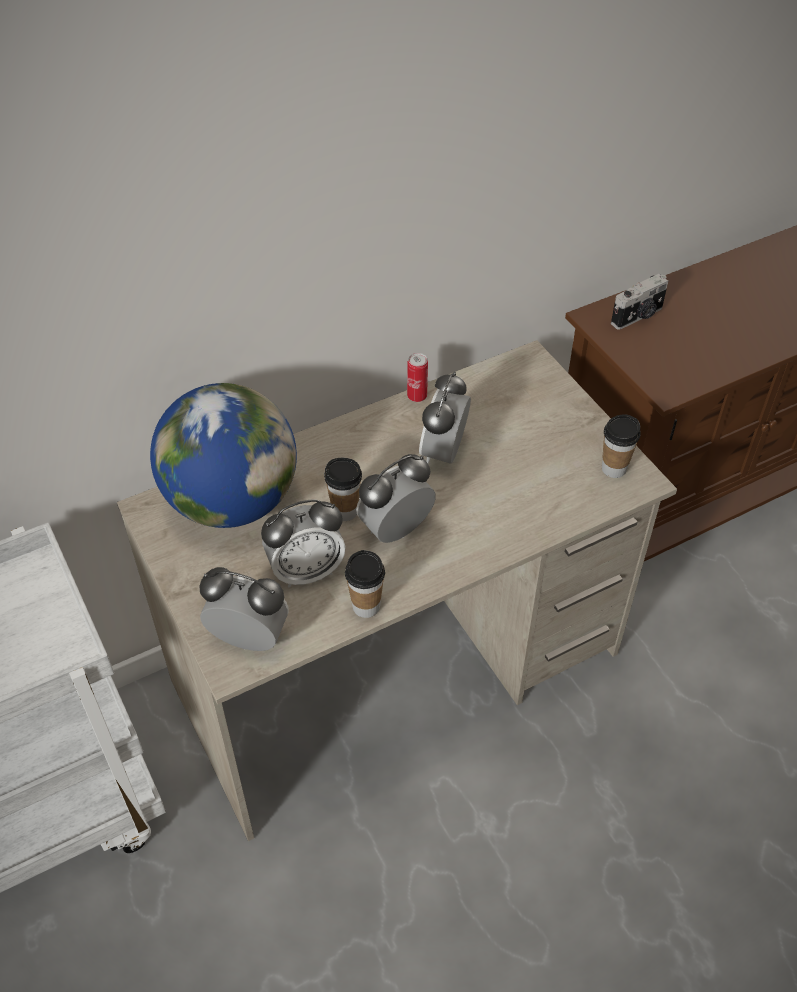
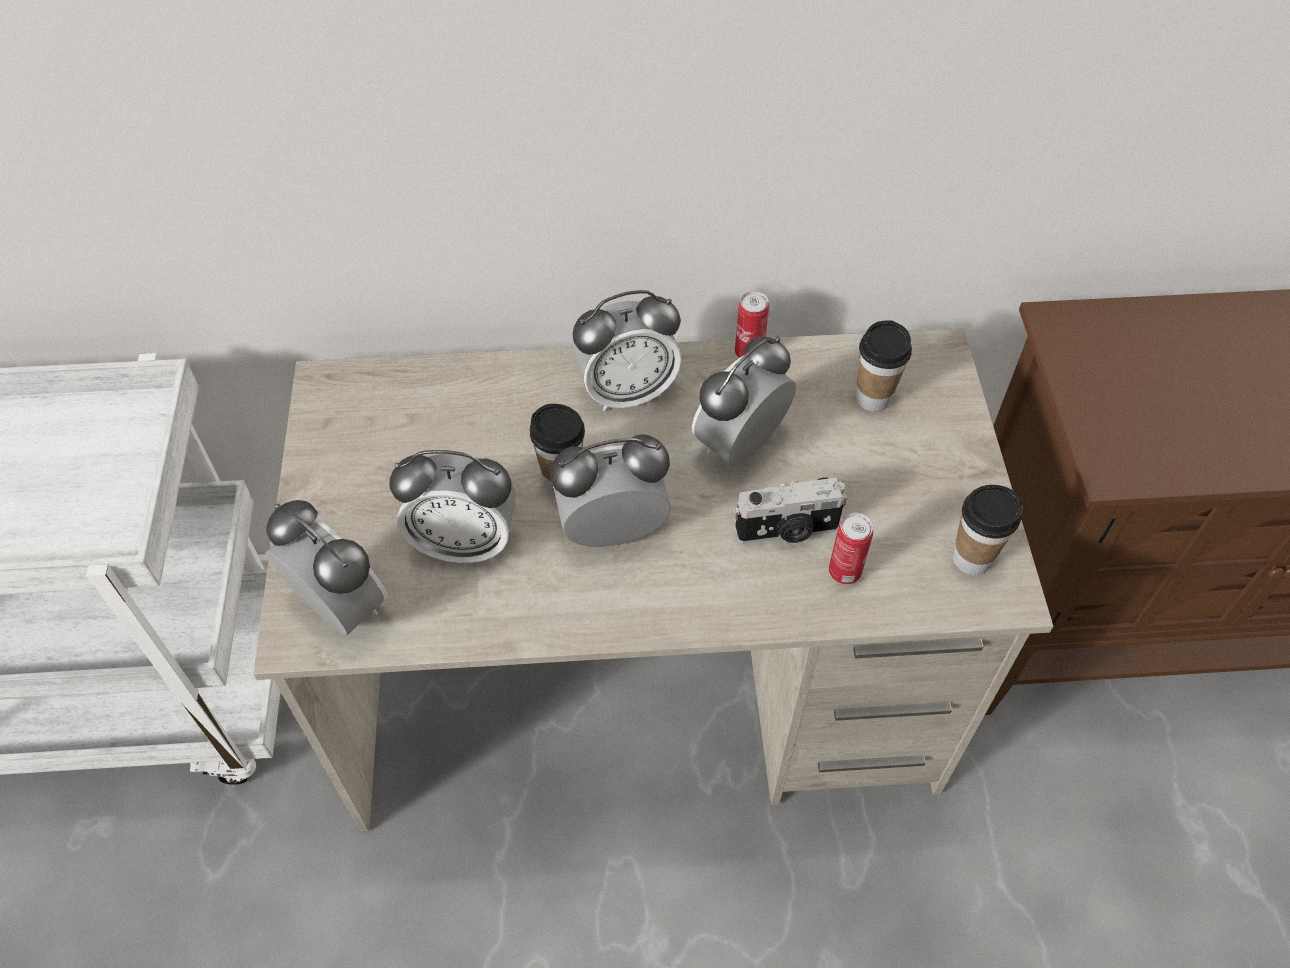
camera: 25 degrees right, 5 degrees up
(232, 502) = (429, 412): globe -> none
(354, 445) = (627, 391): none -> alarm clock
(366, 606) = (511, 624): cup -> cup (873, 398)
(547, 502) = (844, 572): none -> can
(638, 316) = (1129, 343): camera -> camera (787, 531)

